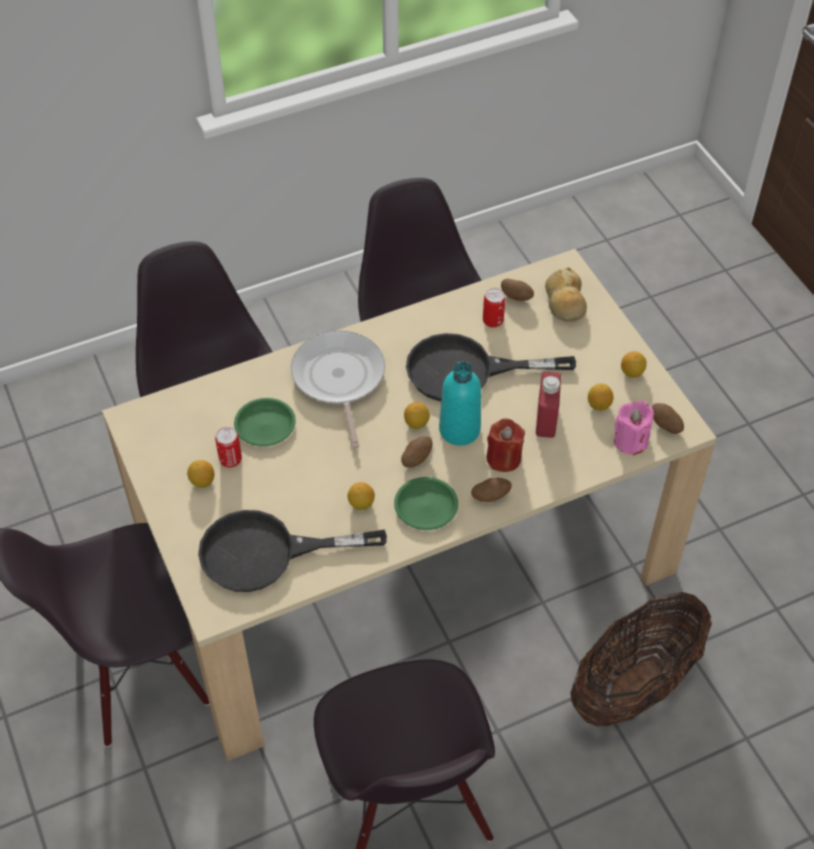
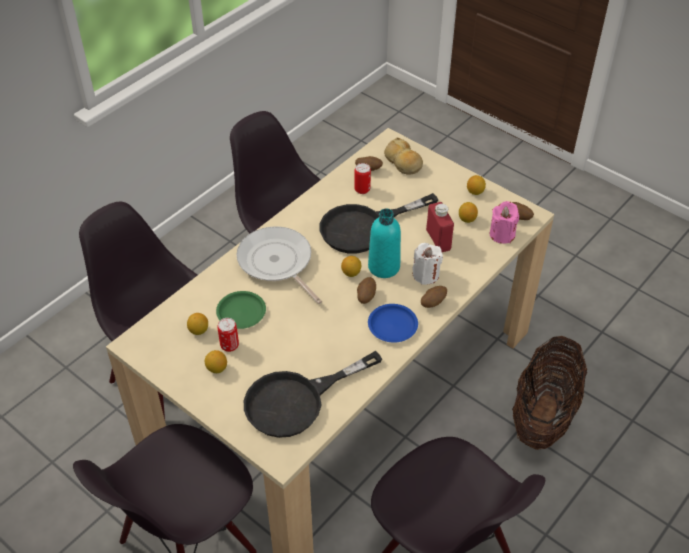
camera: 25 degrees left, 5 degrees down
(361, 504) = (345, 340): lemon -> lemon (199, 330)
(426, 507) = (393, 326): green plate -> blue plate
(503, 458) = (426, 275): red candle -> white candle

